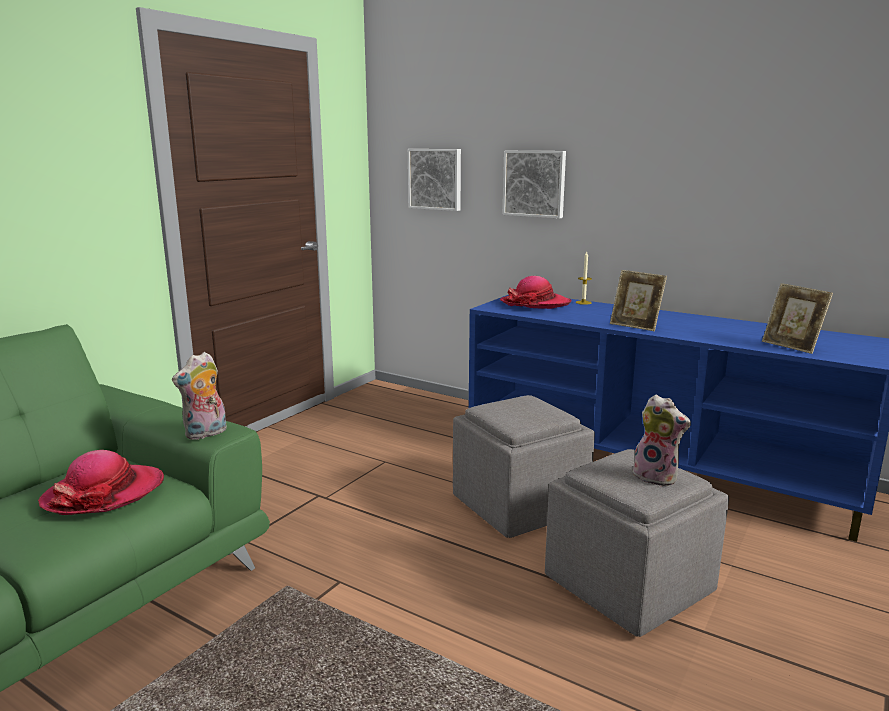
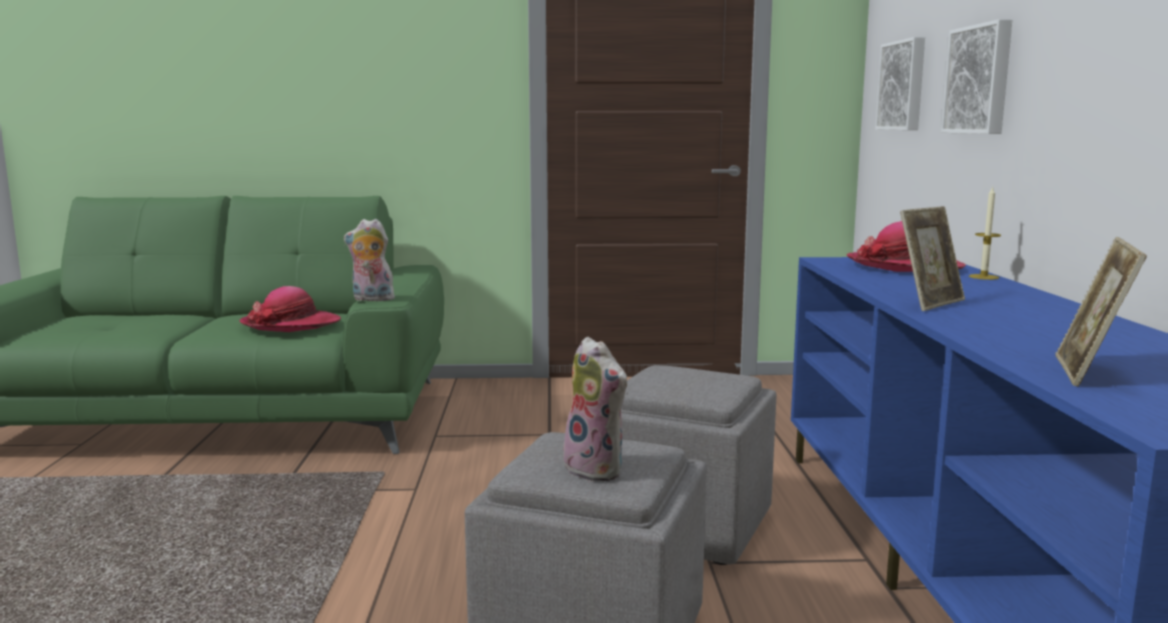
camera: 55 degrees right, 5 degrees down
(635, 326) = (929, 303): picture frame -> picture frame turned 135 degrees counterclockwise
(657, 477) = (598, 469): plush toy -> plush toy turned 45 degrees counterclockwise

